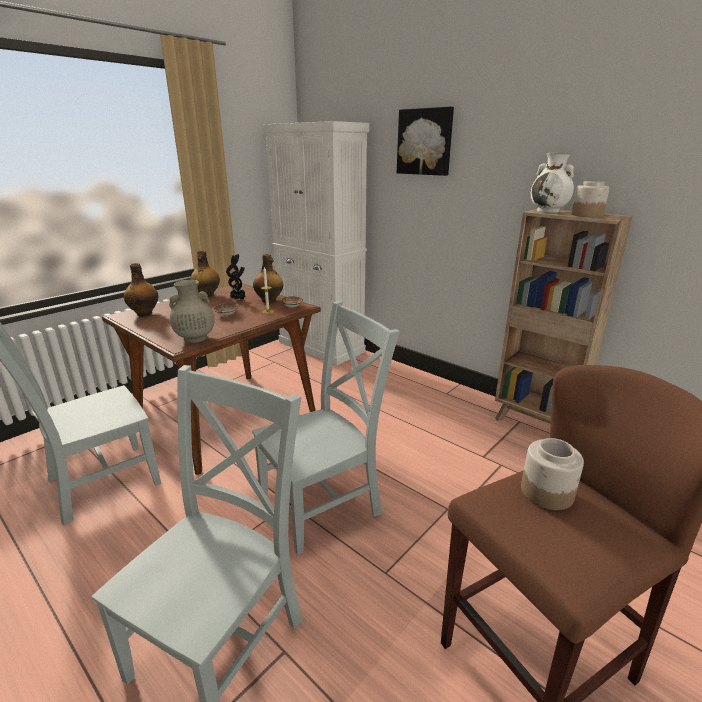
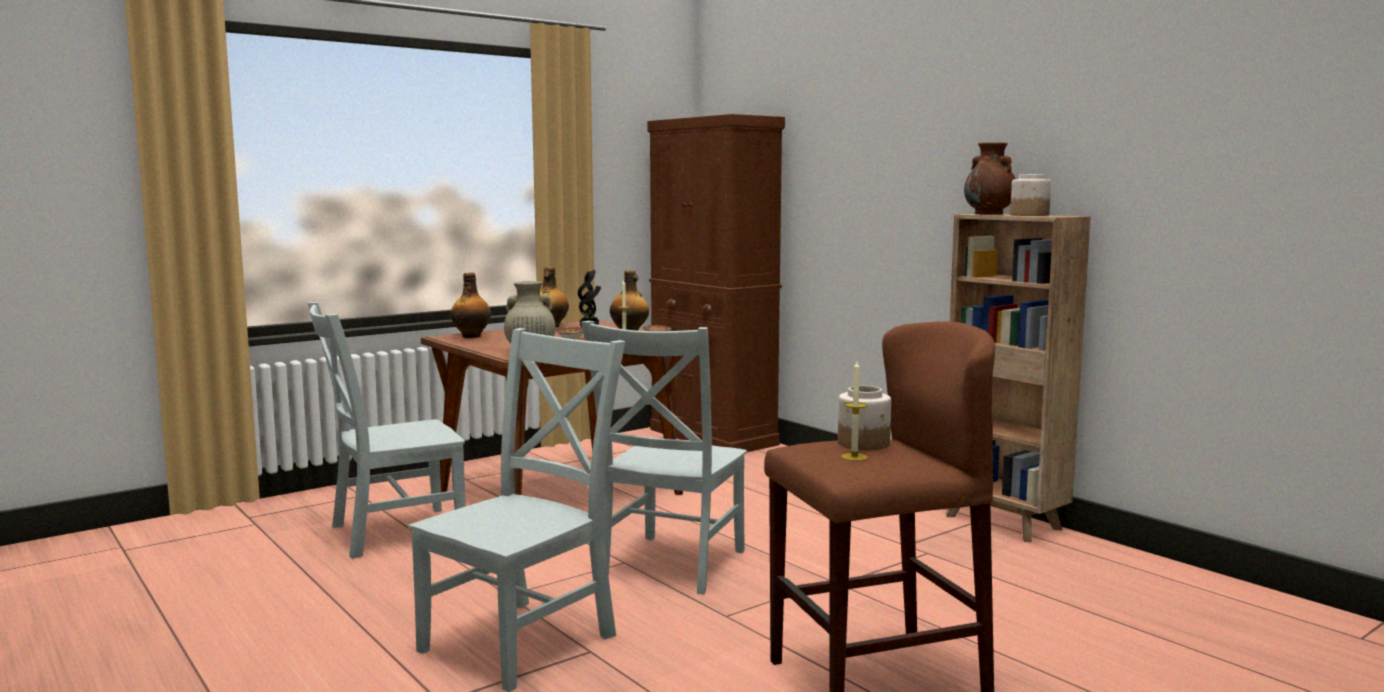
camera: 10 degrees right, 15 degrees down
(321, 346) = (713, 437): white cabinet -> brown cabinet
(325, 504) = (669, 566): grey chair -> grey chair turned 135 degrees clockwise
(425, 142) = (852, 138): picture -> none
(548, 211) = (989, 214): white vase -> brown vase
(559, 530) = (854, 457): none -> candle

